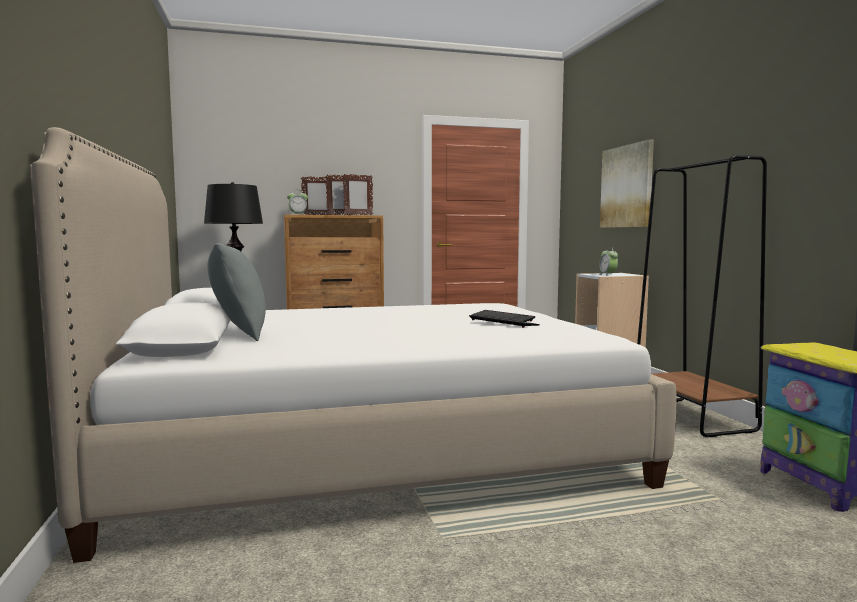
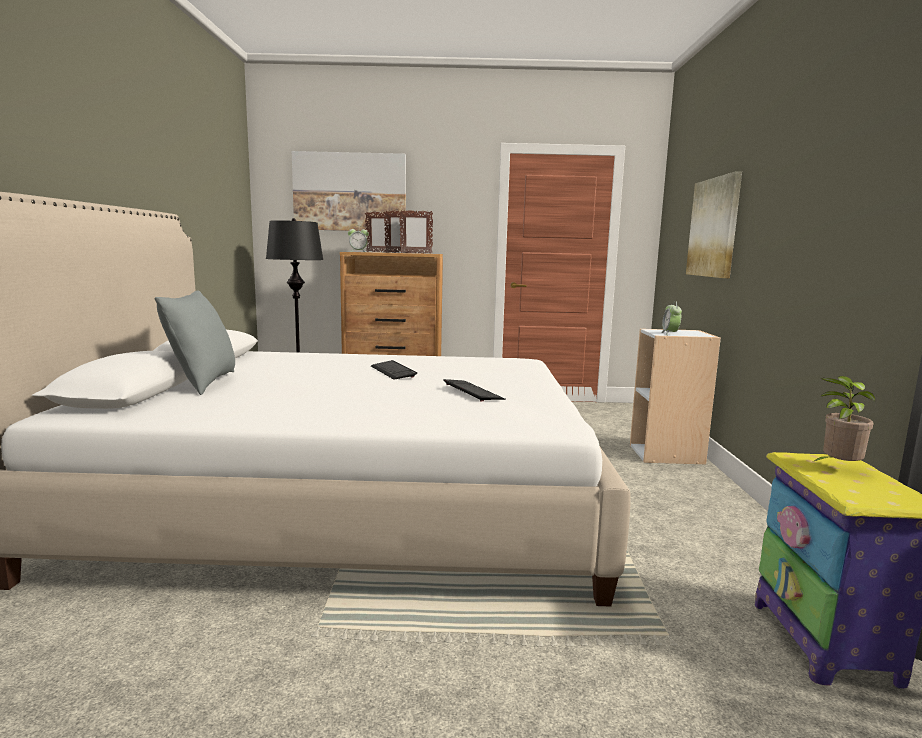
camera: 15 degrees right, 5 degrees up
(280, 158) = (350, 192): none -> picture
(501, 318) = (489, 384): keyboard -> keyboard (393, 371)
(691, 417) = (730, 515): clothes rack -> none
(818, 348) = (837, 468): none -> potted plant

